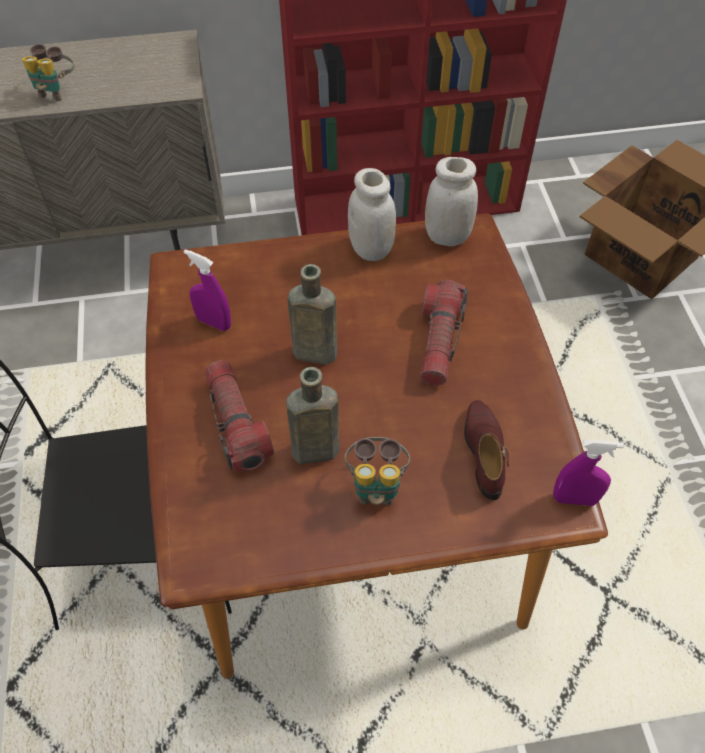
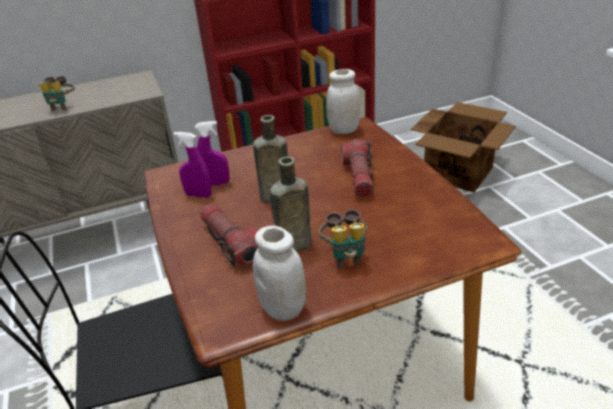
camera: 10 degrees left, 20 degrees down
(371, 249) = (296, 143): white jar -> white jar (283, 308)
(484, 452) = (415, 224): brown shoe -> none
(574, 499) = (489, 235): purple spray bottle -> purple spray bottle (216, 184)

